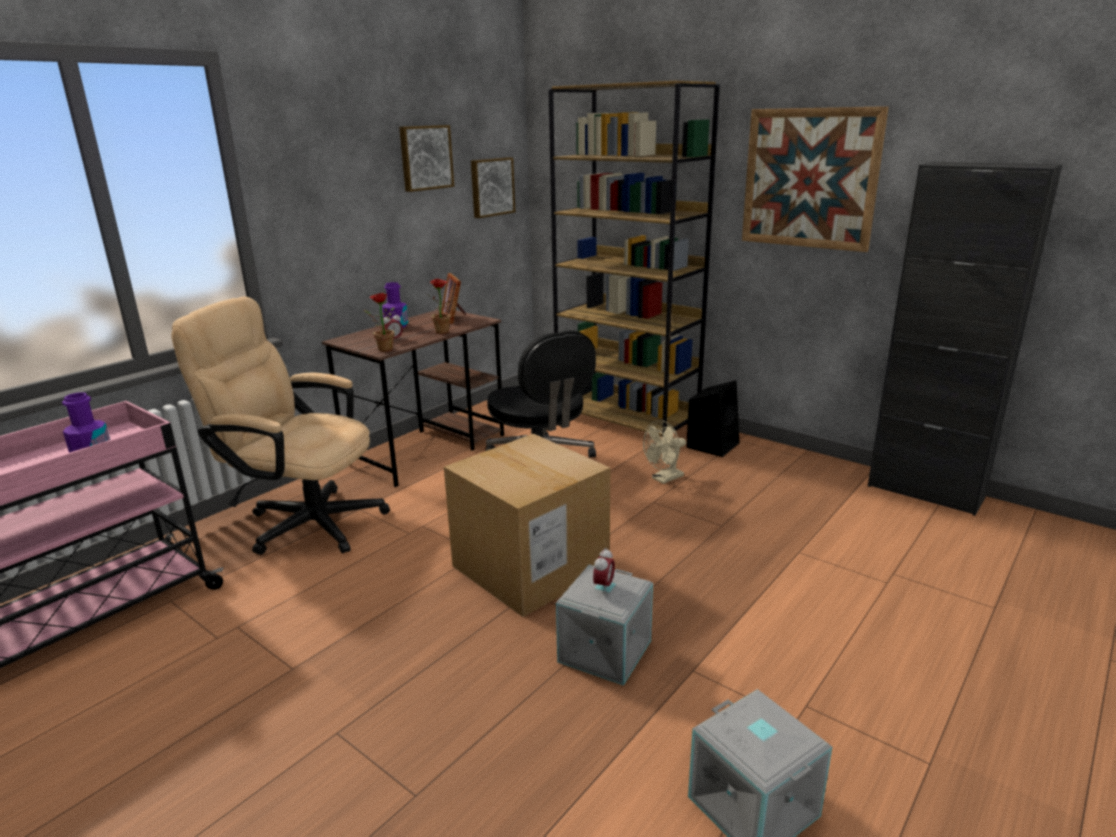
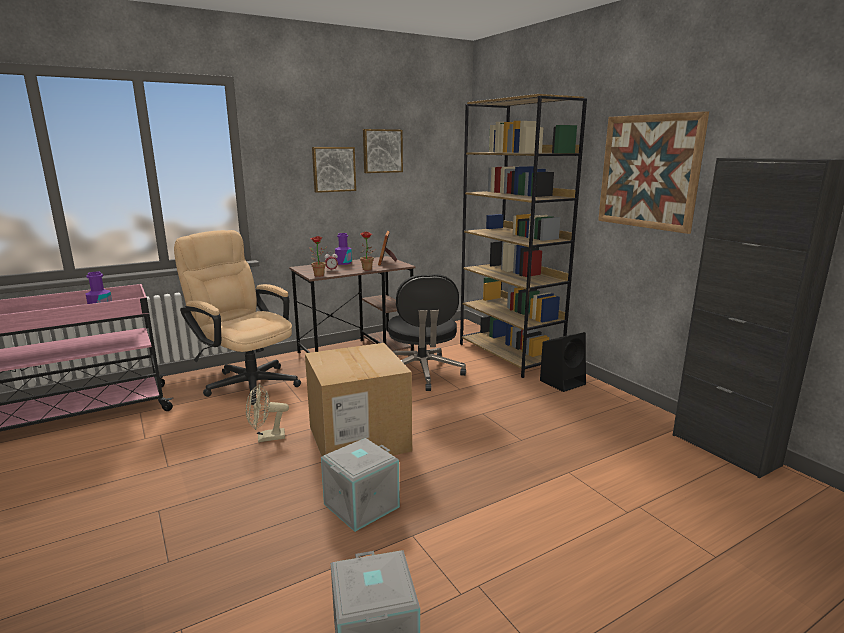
camera: 20 degrees right, 5 degrees down
(491, 187) = (436, 175): picture -> picture (333, 169)
(603, 586) = (357, 452): alarm clock -> none
(664, 479) = (504, 399): beige fan -> beige fan (266, 438)

